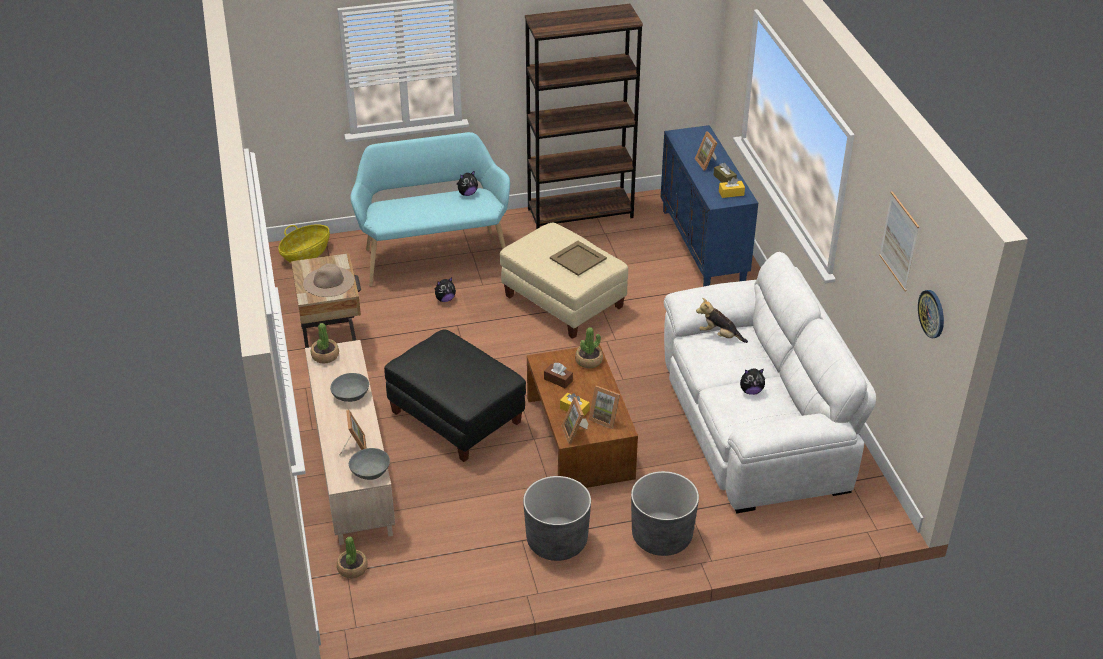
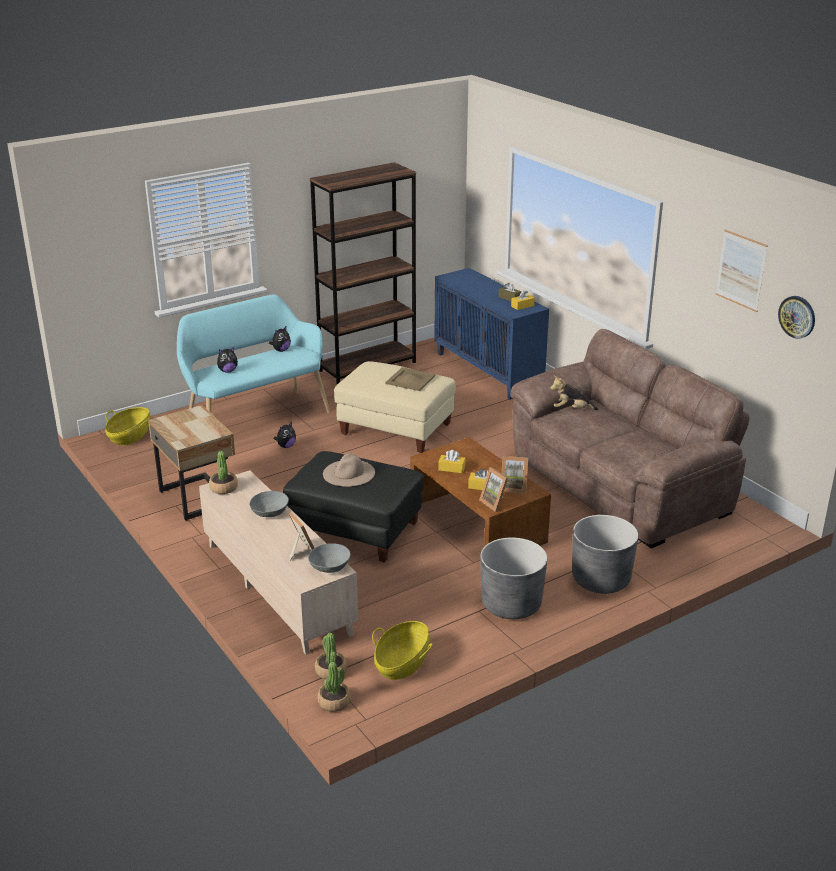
camera: 20 degrees left, 10 degrees down
(328, 282) = (196, 428): beige hat -> beige hat (349, 473)
(419, 578) = (402, 663): none -> basket
(558, 380) = (451, 468): brown tissue box -> yellow tissue box
(589, 361) = (468, 450): potted plant -> potted plant (334, 702)
(707, 163) = (487, 290): picture frame -> none
(751, 391) = (627, 441): plush toy -> plush toy (227, 371)
(756, 425) = (621, 483): white sofa -> brown sofa

